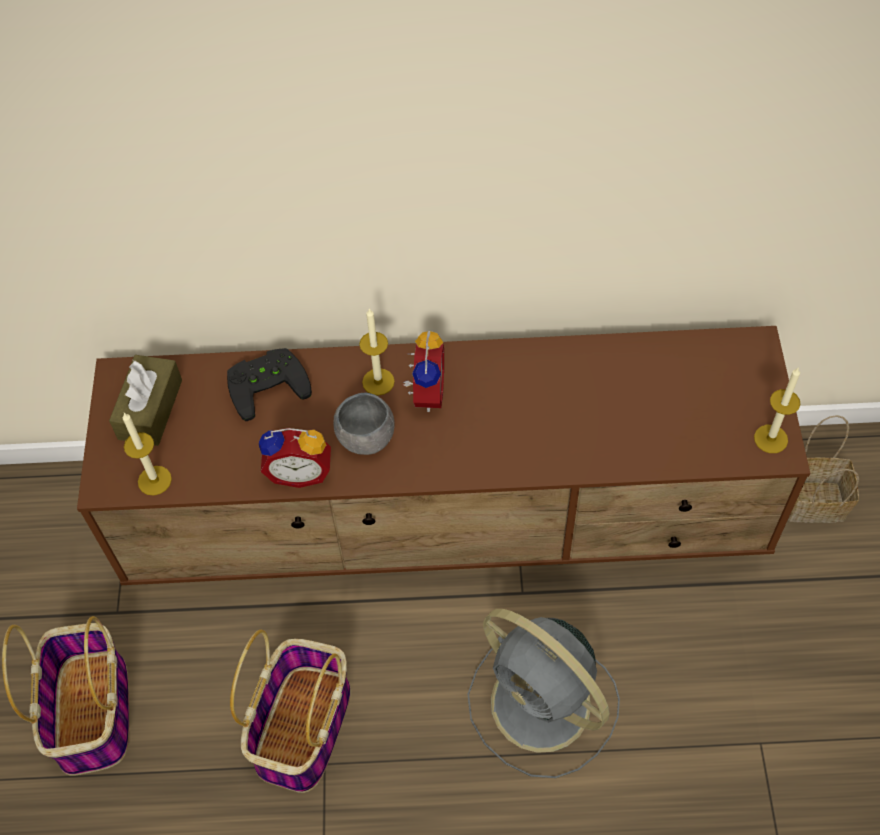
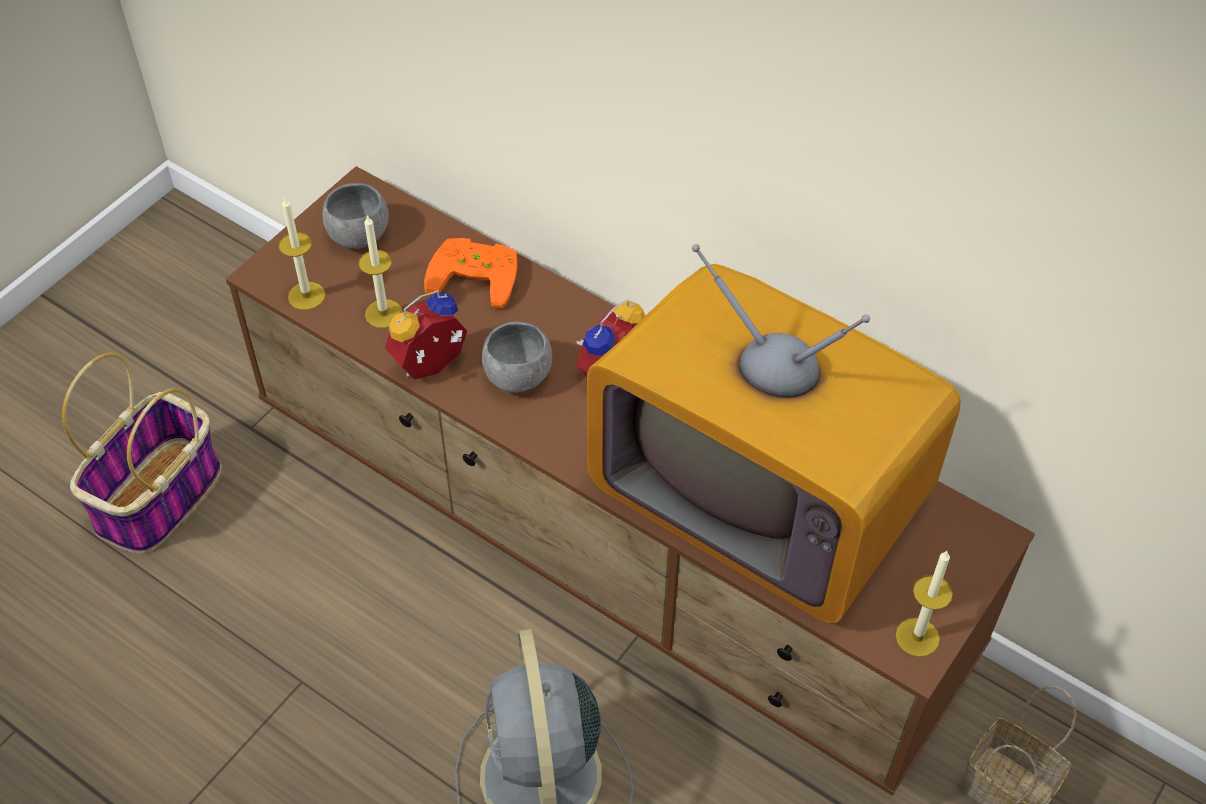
camera: 35 degrees right, 5 degrees down
(150, 409) = (358, 235): brown tissue box -> grey bowl
(267, 383) = (476, 273): black game controller -> orange game controller
(300, 471) = (433, 367): alarm clock -> alarm clock turned 105 degrees clockwise
(303, 726) = (313, 635): basket -> none
(378, 382) = (576, 334): candle -> candle (383, 313)
(600, 414) = (760, 497): none -> television

